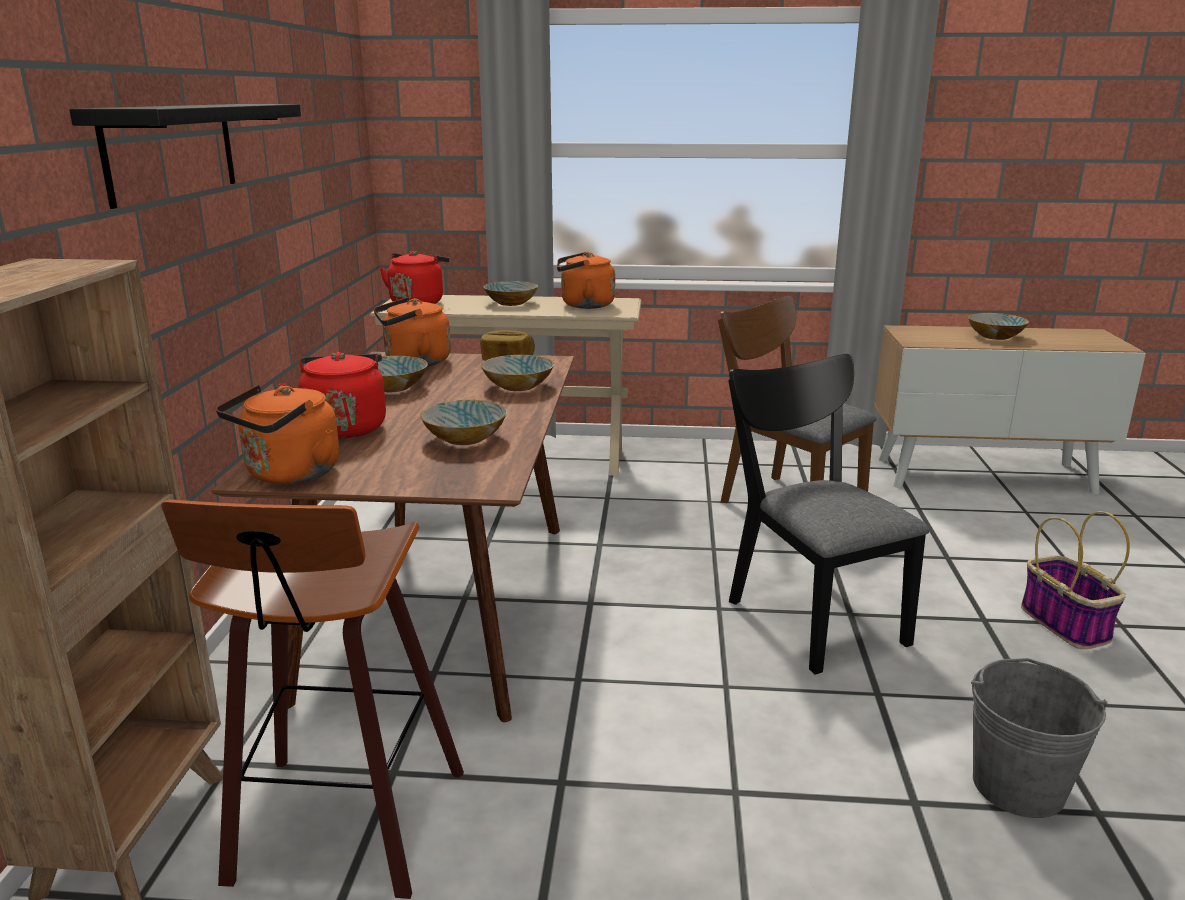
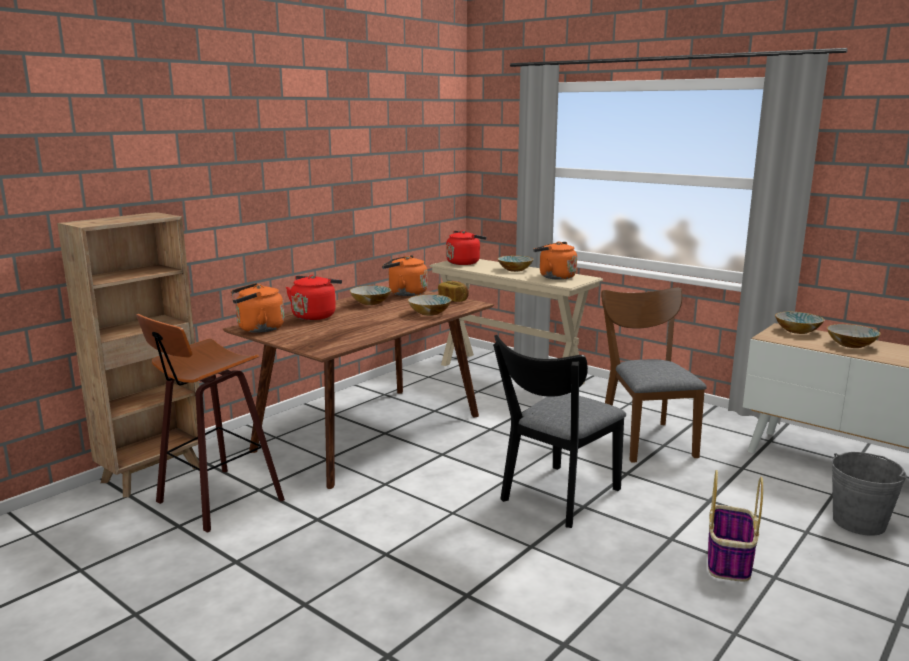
camera: 35 degrees right, 5 degrees down
(172, 151) = (268, 167): black shelf -> none
(466, 438) = (354, 330): bowl -> bowl (798, 331)
(808, 614) = (556, 498): black chair -> black chair turned 150 degrees counterclockwise
(1018, 786) = (537, 614): grey bucket -> grey bucket (859, 522)

